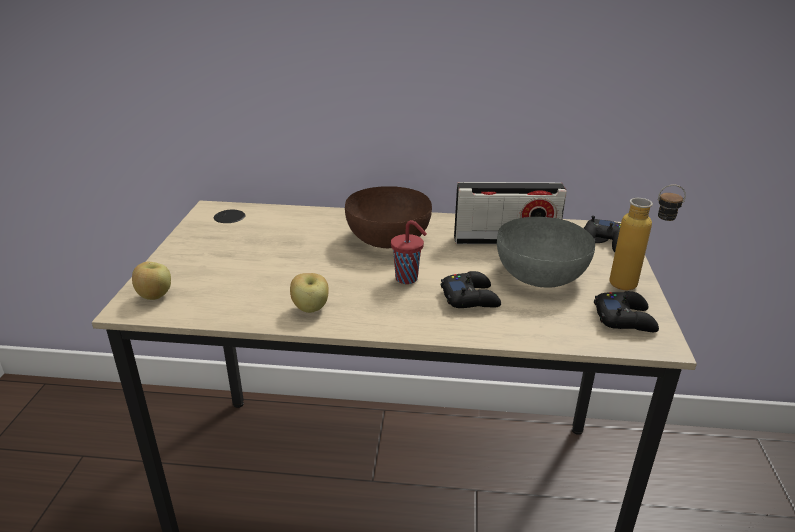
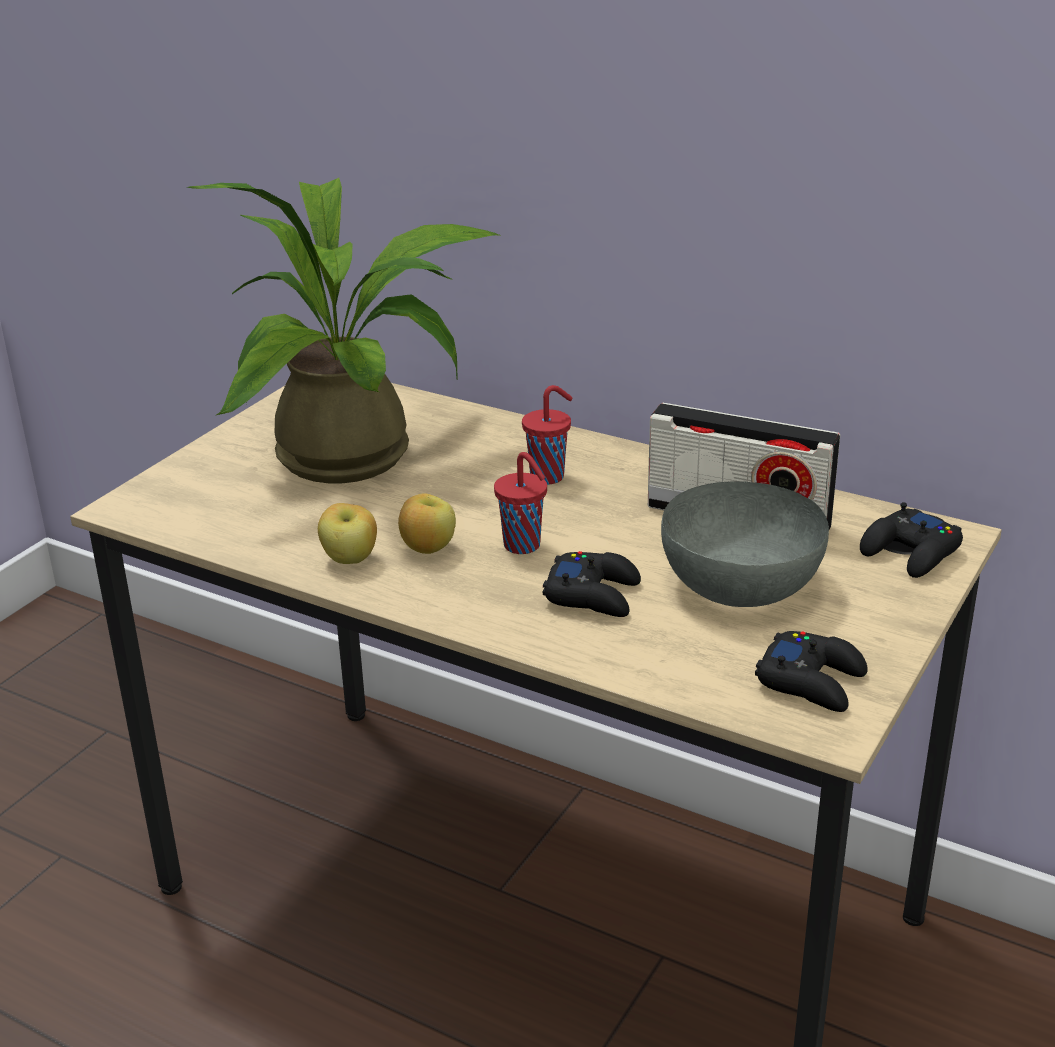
camera: 25 degrees right, 0 degrees up
(154, 296) = (164, 498): apple -> apple (427, 549)
(268, 246) = (361, 455): none -> potted plant
(388, 238) = (549, 476): brown bowl -> red cup
(635, 285) = (887, 636): bottle -> none

